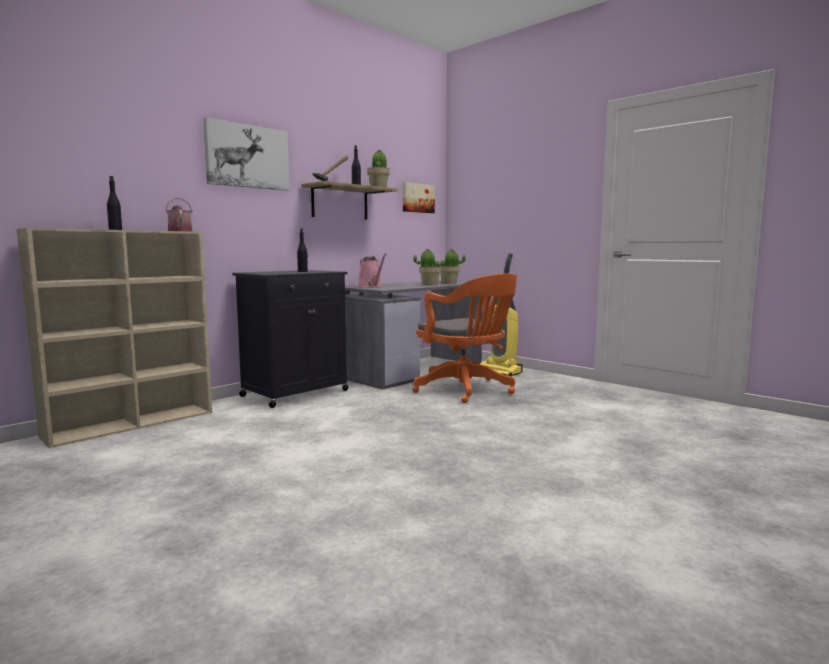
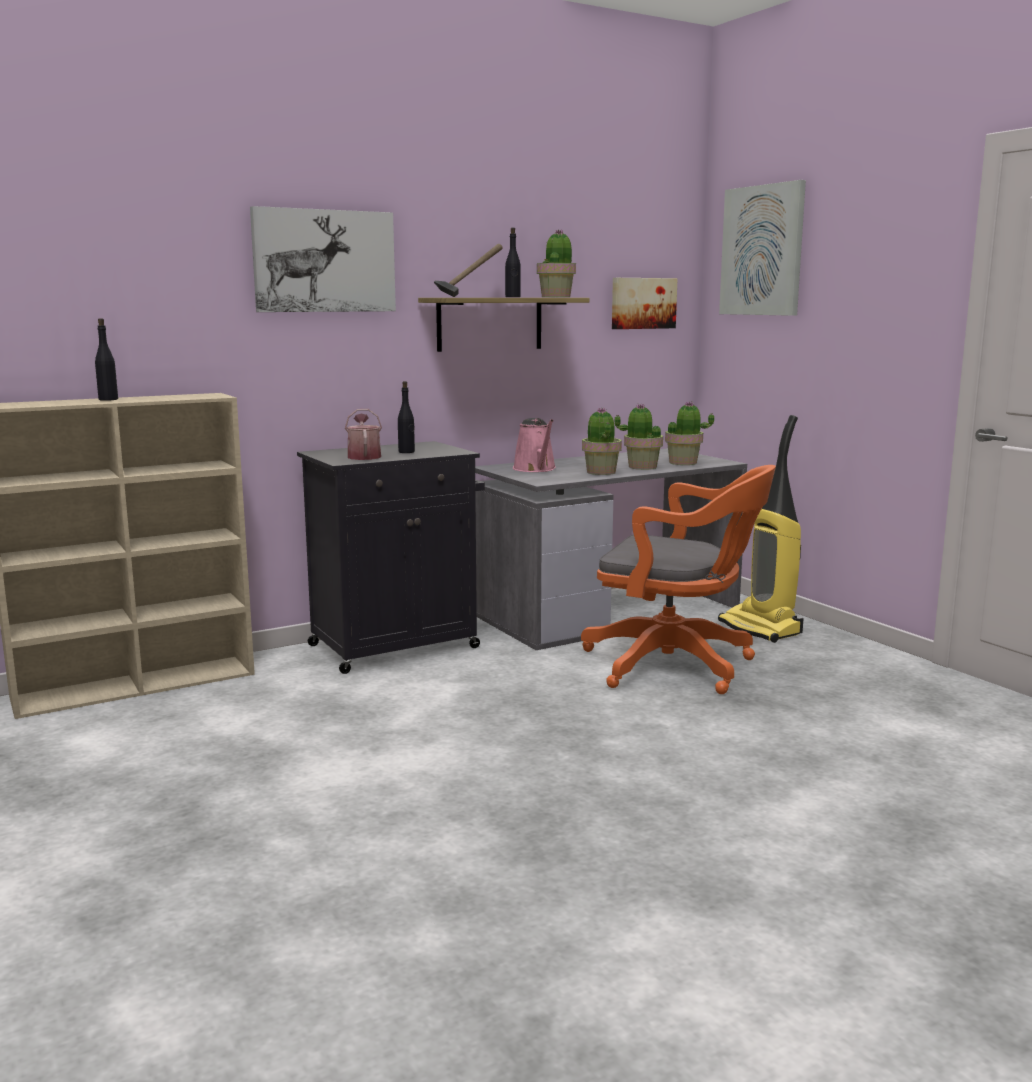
camera: 15 degrees right, 5 degrees up
(180, 231) = (206, 395): watering can -> watering can (364, 456)
(410, 286) = (600, 472): none -> potted plant
(466, 390) = (677, 666): orange office chair -> orange office chair turned 45 degrees counterclockwise
(482, 169) = (762, 251): none -> picture

